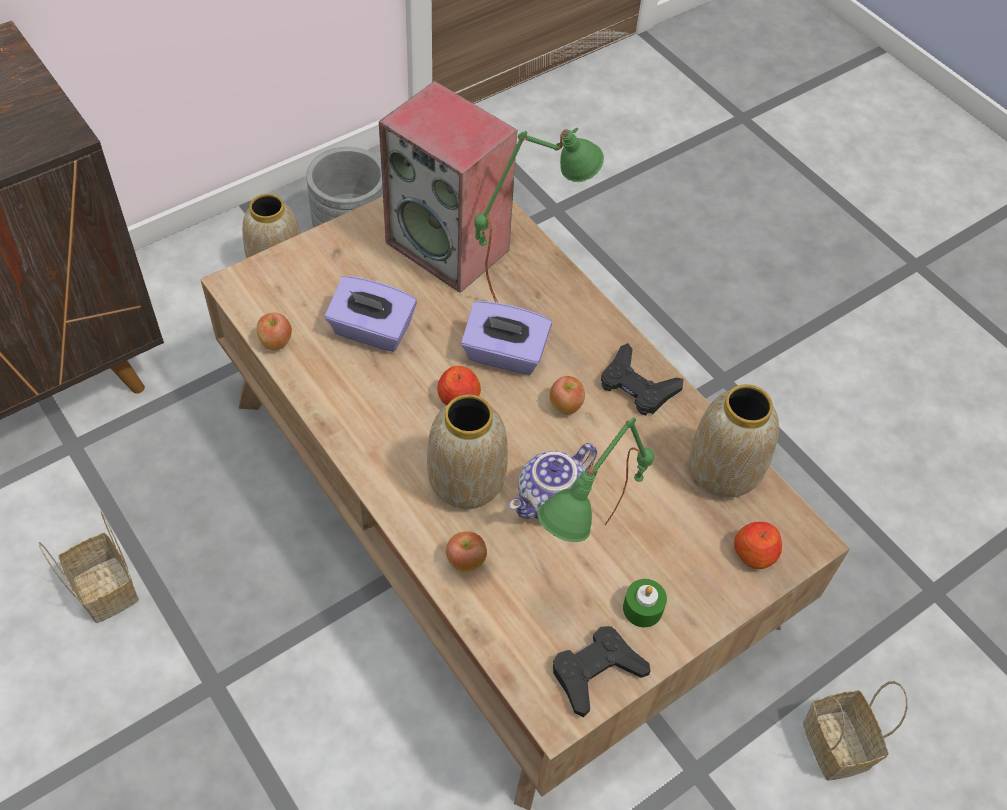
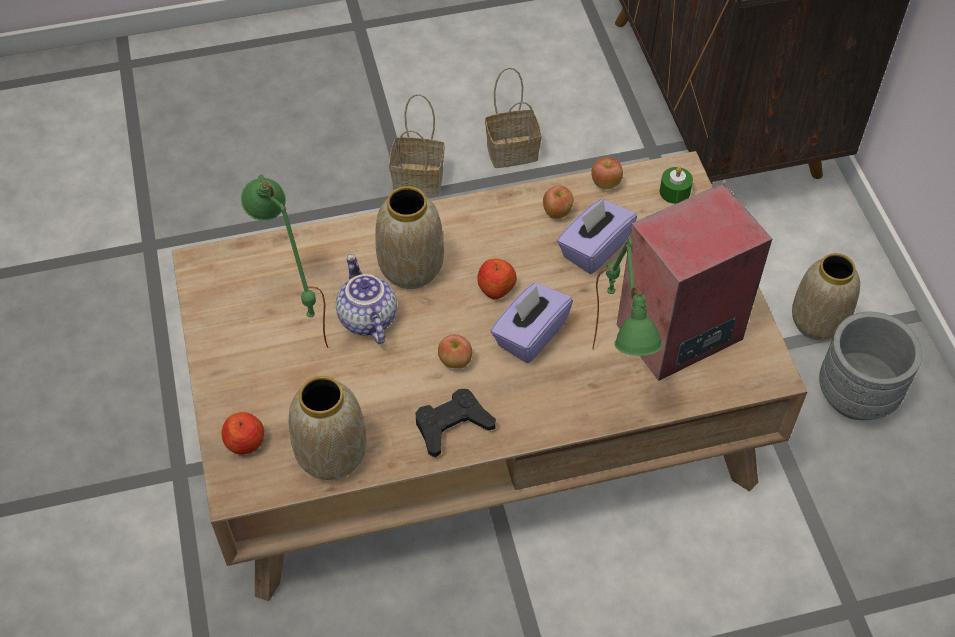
camera: 115 degrees right, 0 degrees up
(465, 561) = (343, 248): apple -> apple (557, 212)
(596, 672) = (213, 296): black game controller -> none
(642, 608) = (244, 344): green candle -> green candle (674, 192)
(833, 743) = (140, 587): basket -> basket (420, 178)

